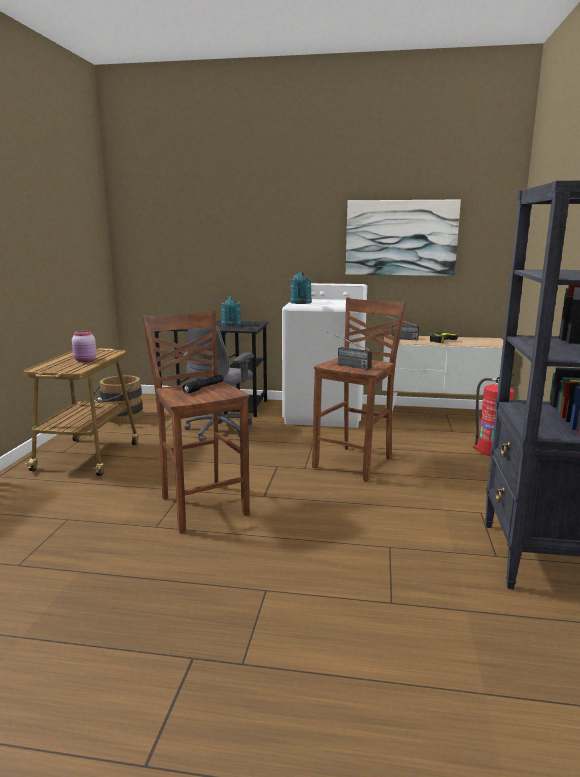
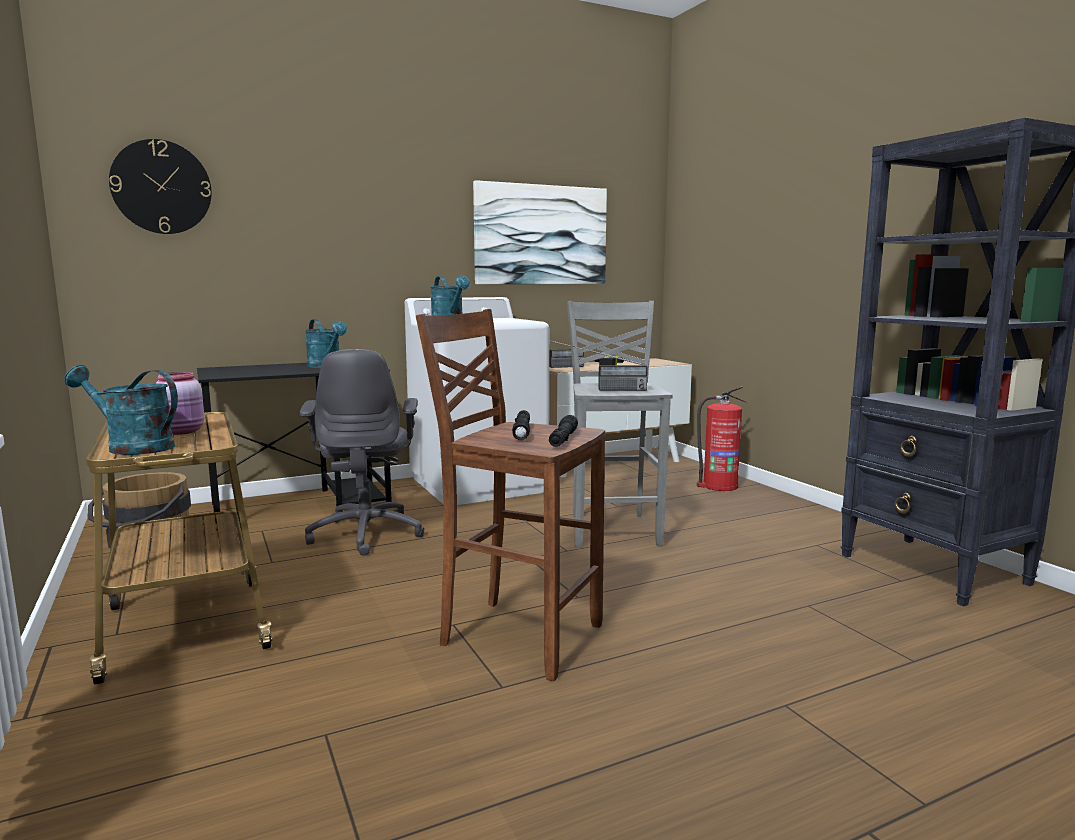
camera: 35 degrees left, 5 degrees down
(51, 366) = (132, 447): none -> turquoise watering can
(159, 216) = (161, 187): none -> wall clock
(207, 397) = (563, 439): none -> black flashlight
(355, 463) = (613, 529): brown stool -> grey stool

